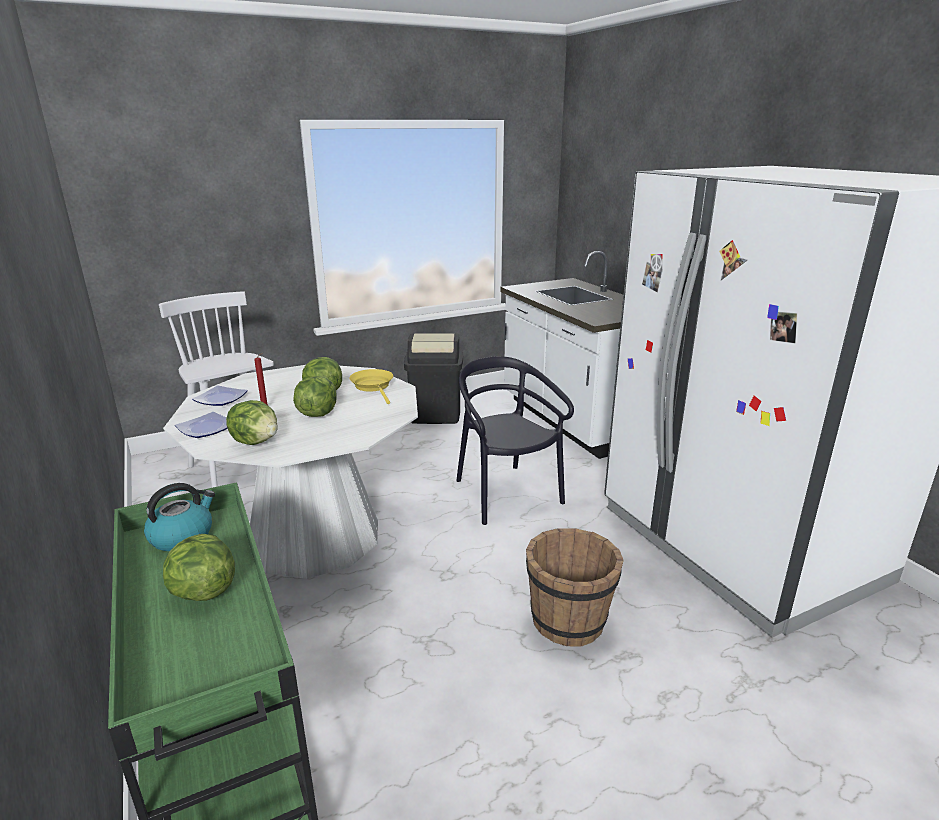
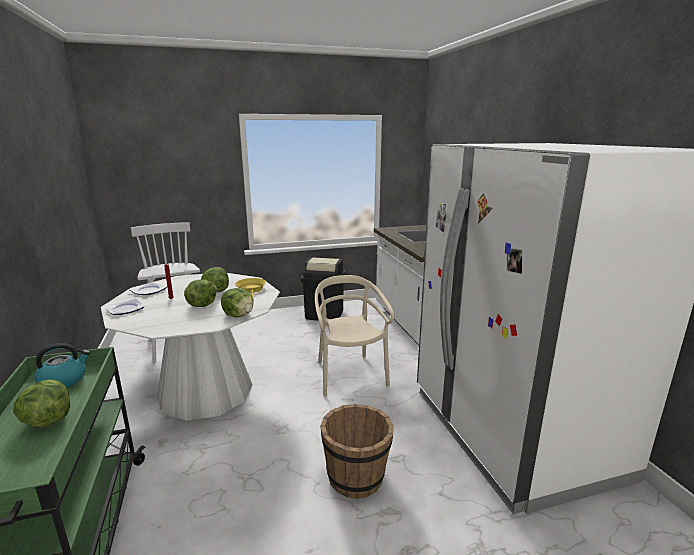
camera: 10 degrees right, 5 degrees down
(256, 441) = (150, 320): lettuce -> lettuce (239, 315)
(506, 494) = (349, 375): black chair -> beige chair

